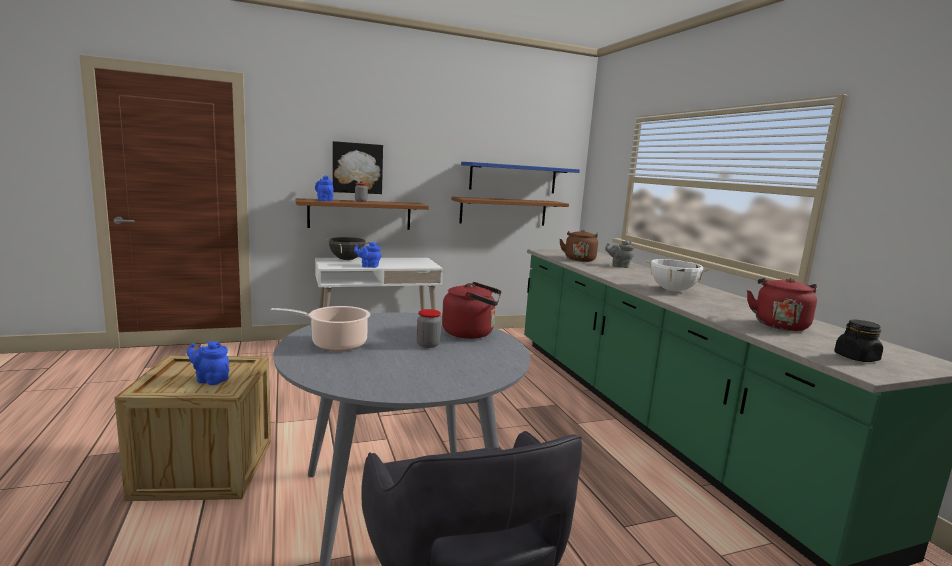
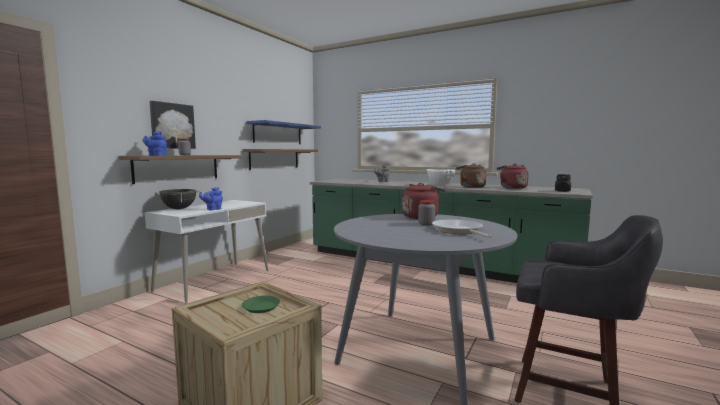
camera: 40 degrees left, 5 degrees down
(210, 380) = (261, 307): blue teapot -> green plate
(335, 344) = (389, 235): cooking pot -> none
(418, 366) = (458, 231): none -> frying pan
(579, 259) = (354, 182): brown kettle -> brown kettle (470, 187)

